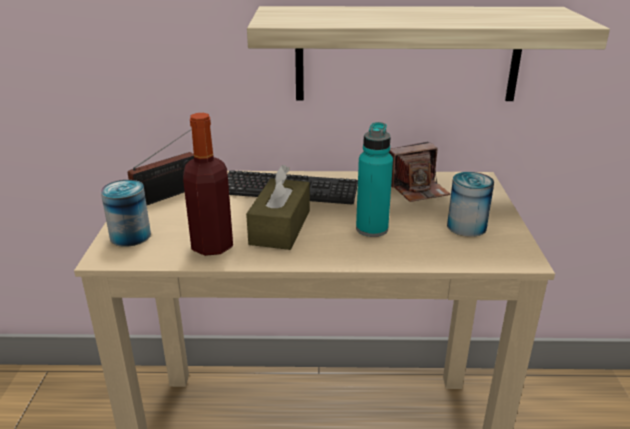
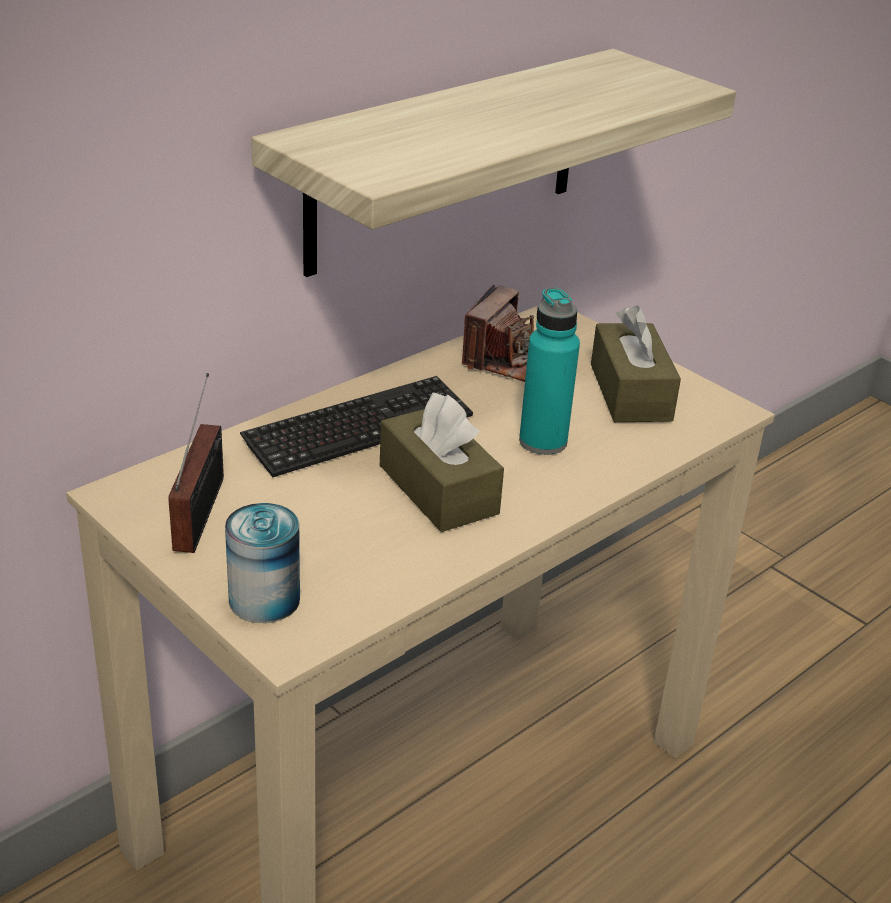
camera: 45 degrees left, 5 degrees up
(212, 246) = (400, 556): bottle -> none
(466, 226) = (630, 392): can -> brown tissue box

